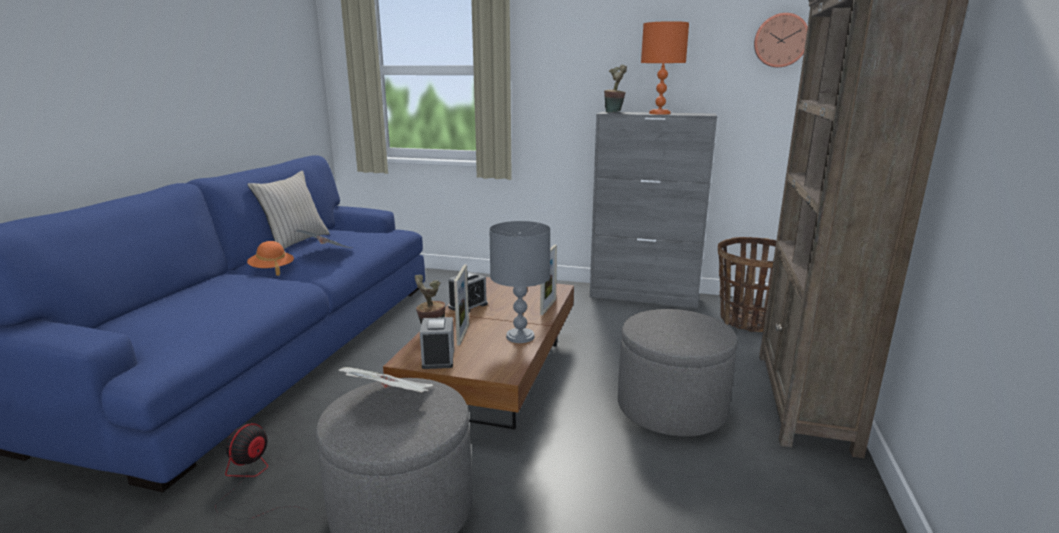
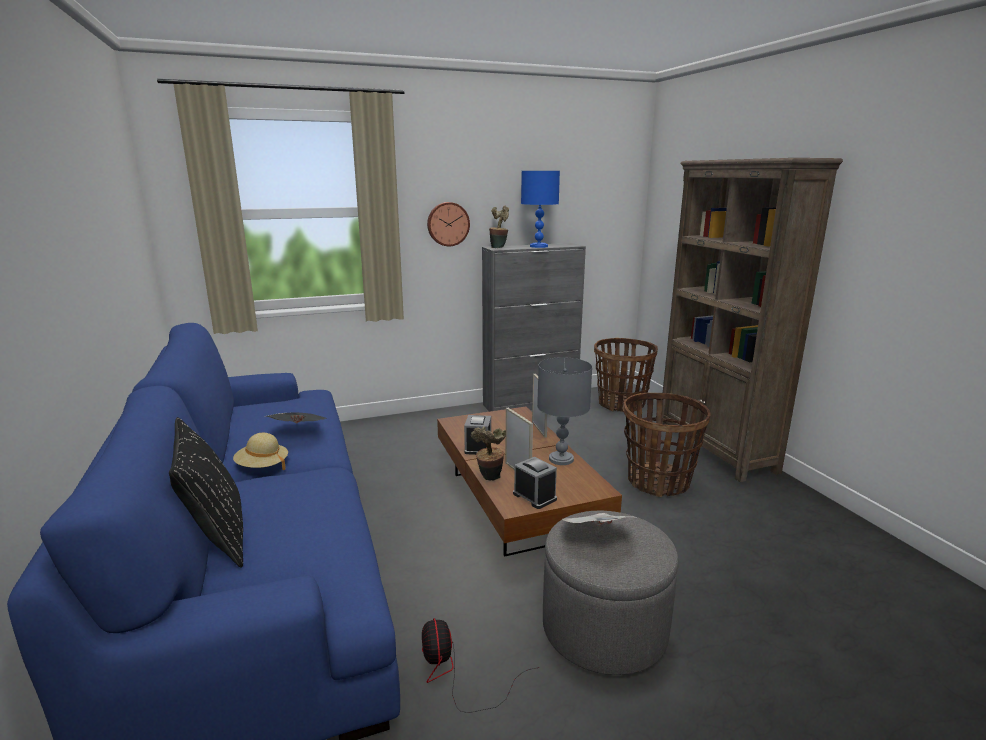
camera: 35 degrees left, 0 degrees up
(157, 301) = (217, 538): none -> black pillow
(272, 270) = (262, 466): orange hat -> beige hat
(295, 242) = (233, 430): beige pillow -> none
(659, 113) = (538, 246): orange table lamp -> blue table lamp
(671, 408) = (658, 481): grey ottoman -> basket
(780, 40) = (609, 184): wall clock -> wall clock (448, 224)

